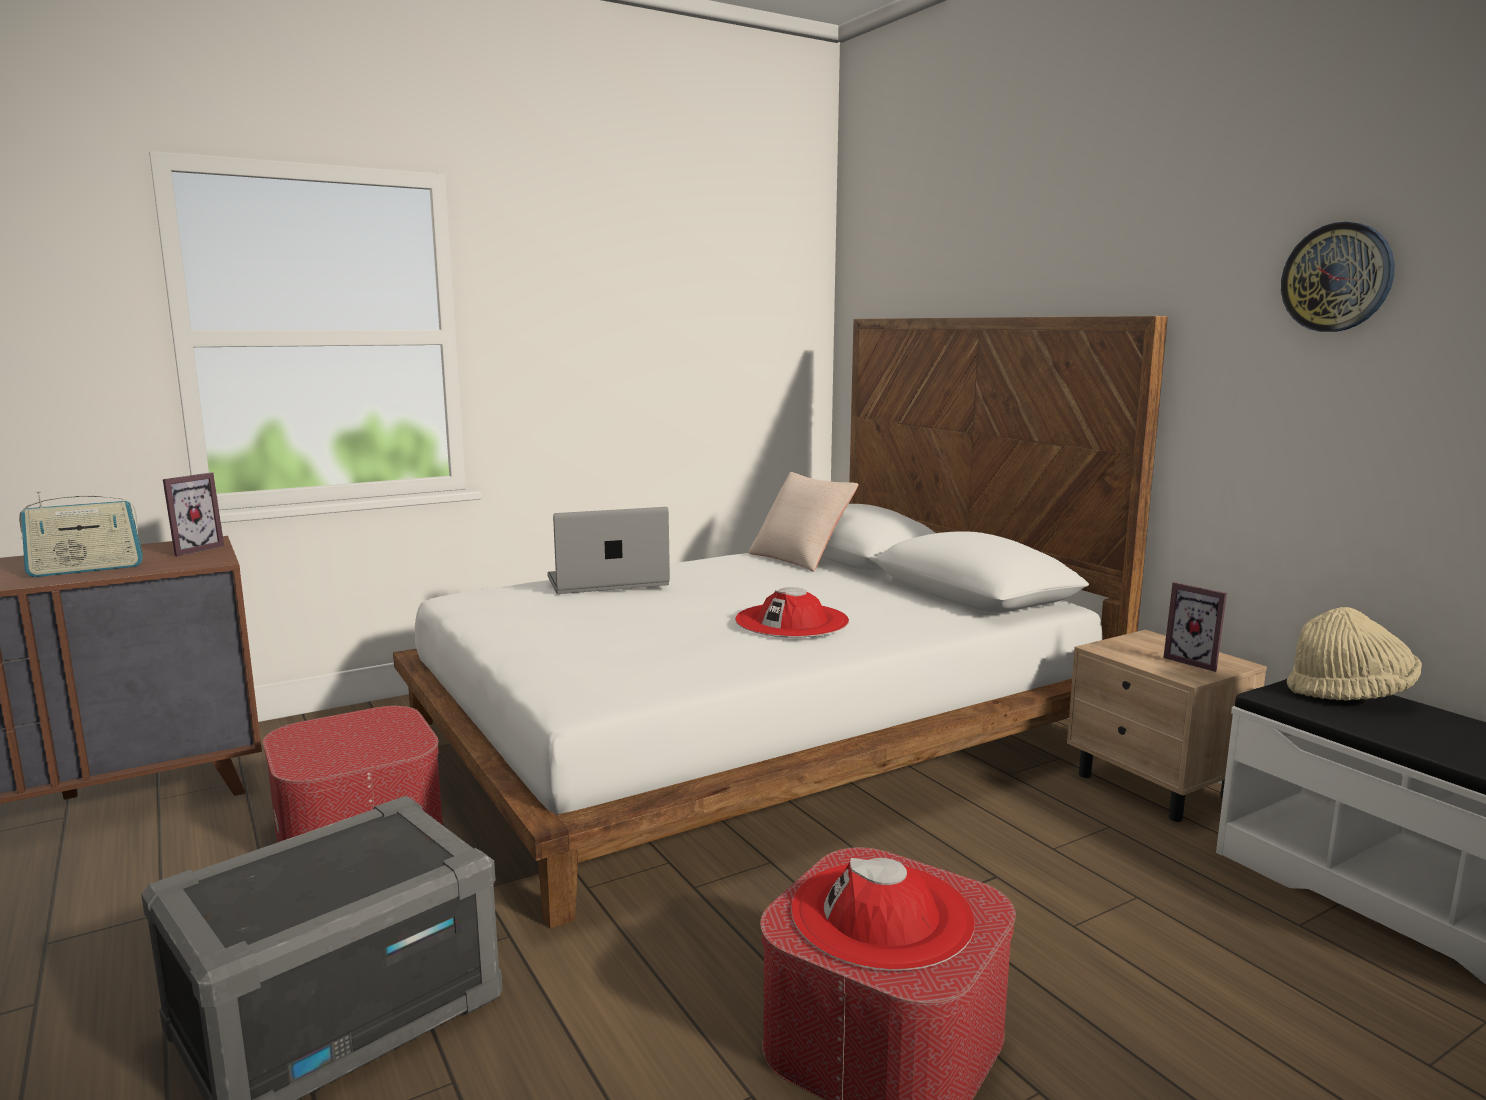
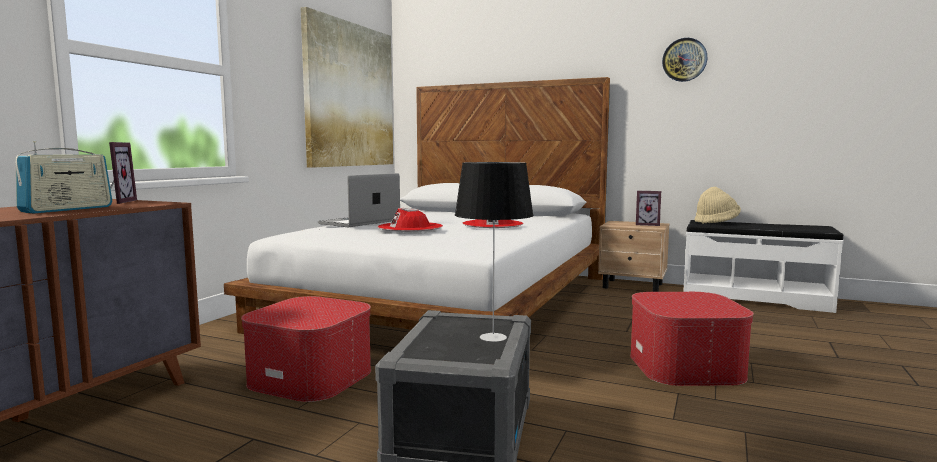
camera: 35 degrees left, 5 degrees down
(345, 891) = (494, 337): none -> table lamp
(717, 343) = (349, 95): none -> picture
(801, 558) = (426, 212): beige pillow -> none
(882, 915) = (687, 304): red hat -> red hat (410, 227)

